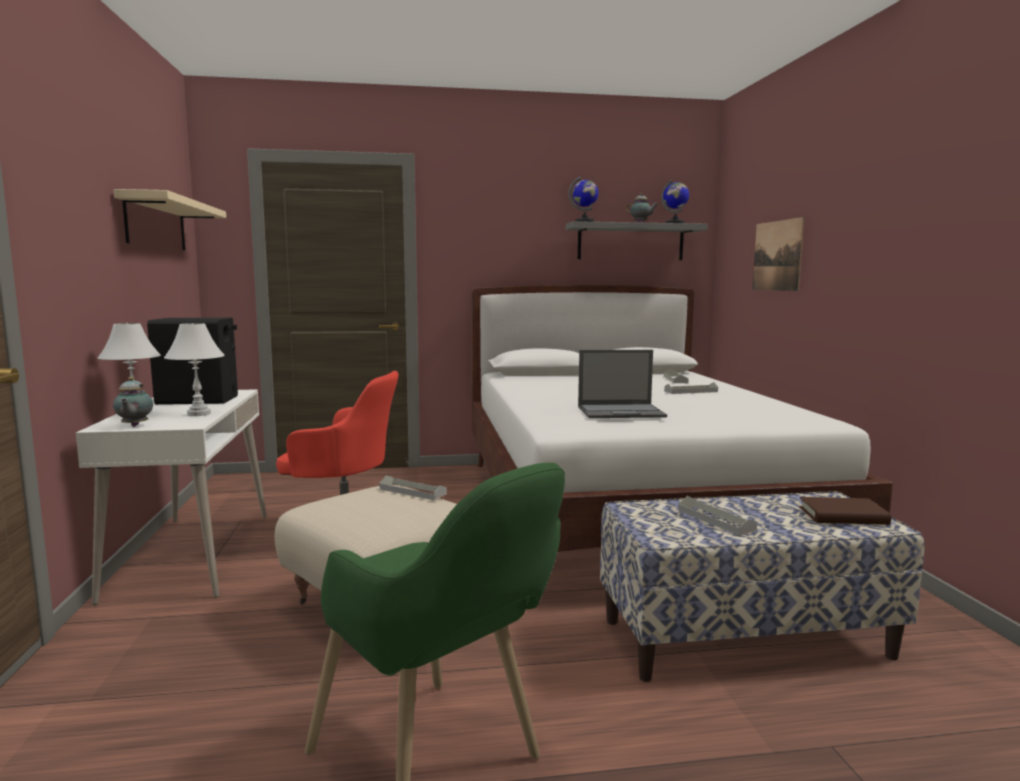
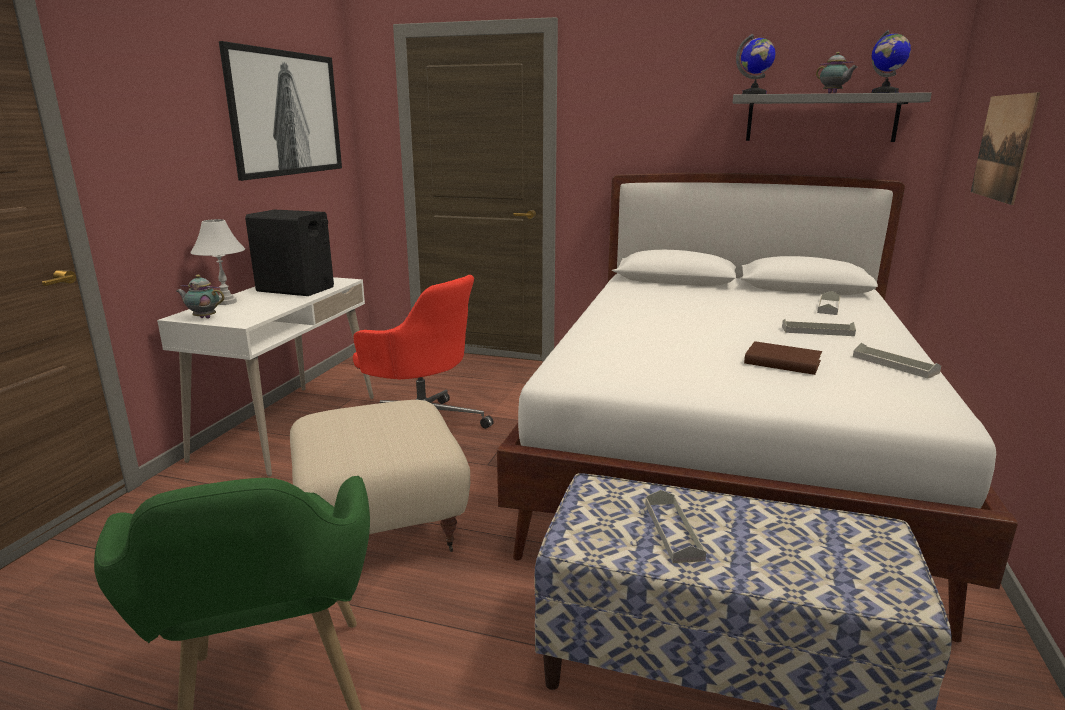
camera: 25 degrees right, 10 degrees up
(134, 426) = (203, 318): teapot -> teapot turned 90 degrees clockwise
(156, 224) = (287, 113): beige shelf -> picture
(199, 414) = (270, 308): white table lamp -> none
(412, 491) = (418, 415): grey tray -> grey tray (894, 364)
(621, 412) = (666, 358): laptop -> none
(843, 516) = (859, 566): brown book -> brown book (782, 362)

